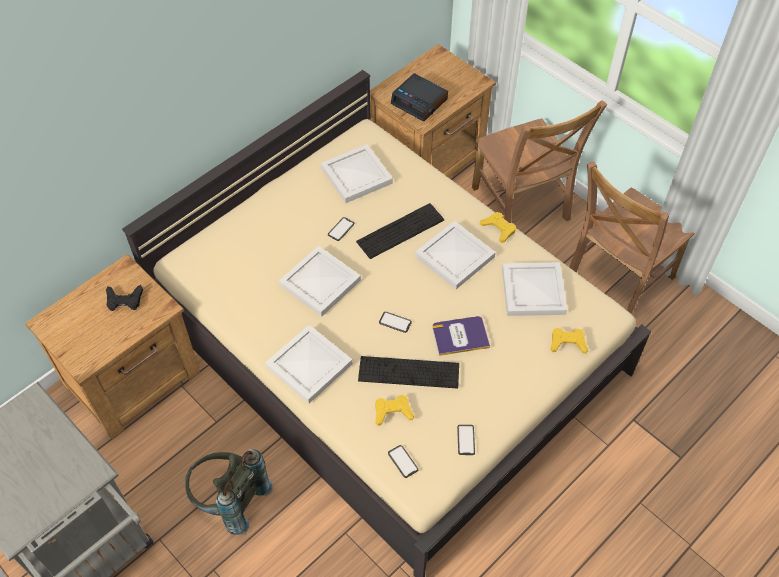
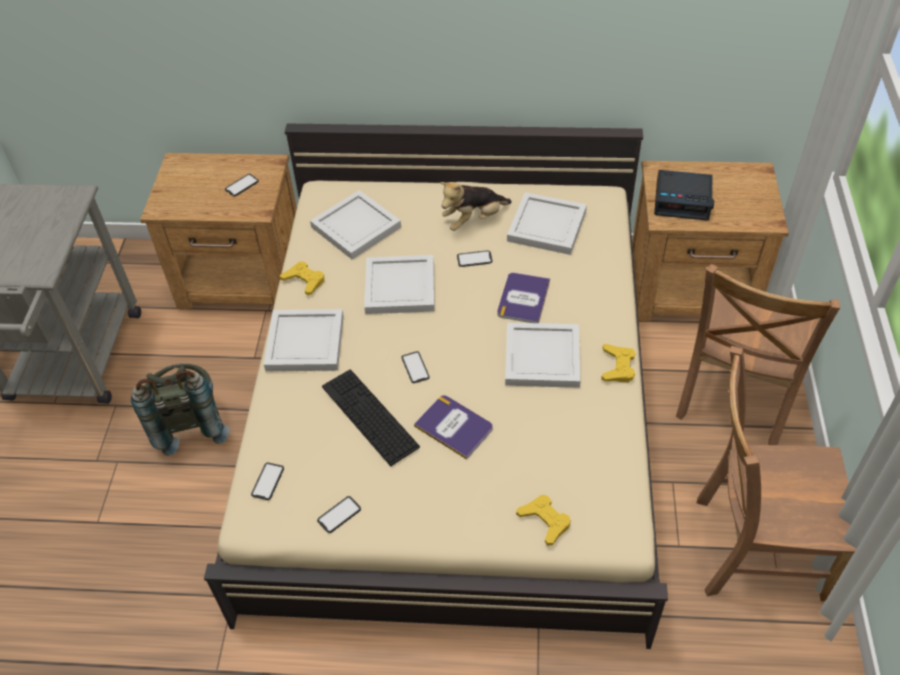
camera: 50 degrees right, 5 degrees down
(124, 300) = (242, 185): black game controller -> phone
(307, 205) = (474, 220): none -> plush toy
(392, 412) = (314, 435): yellow game controller -> yellow game controller (304, 281)
(400, 231) = (523, 298): keyboard -> book
(420, 102) = (682, 200): alarm clock -> alarm clock turned 75 degrees counterclockwise
(532, 292) = (574, 447): white tray -> white tray (354, 227)

